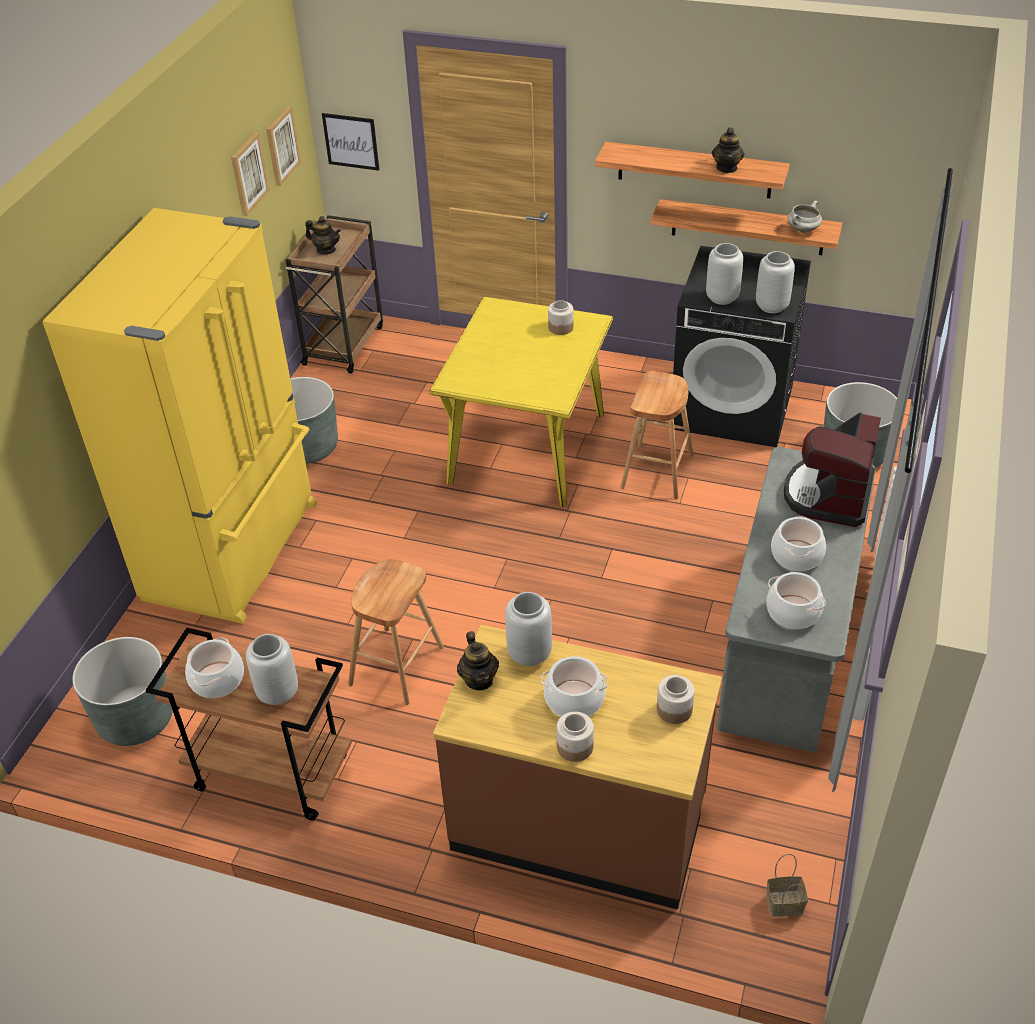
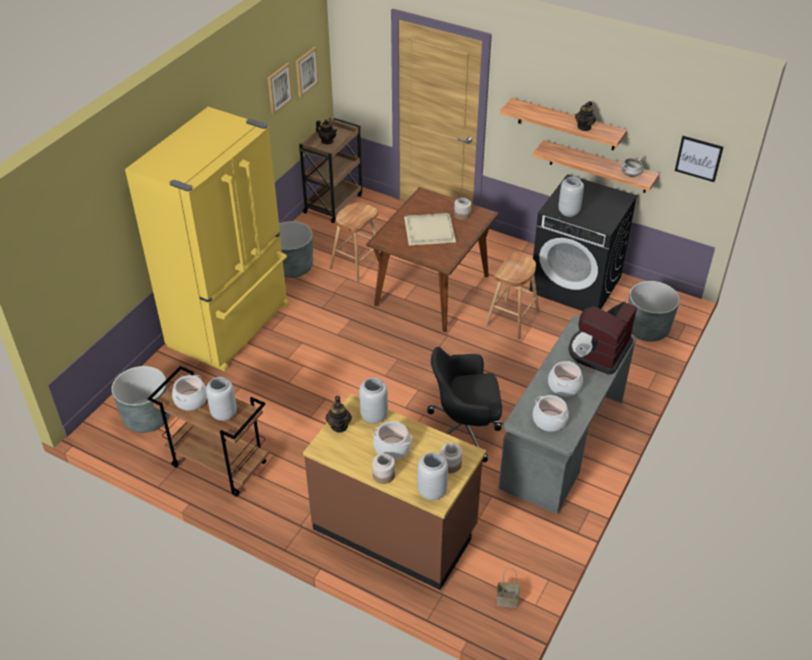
camera: 10 degrees right, 0 degrees up
(351, 141) = (353, 73): picture -> picture (698, 158)
(396, 666) = (311, 413): brown stool -> brown stool (356, 264)
(520, 356) = (430, 230): none -> beige tray
(527, 448) = (432, 290): yellow dining table -> brown dining table
(638, 650) = (464, 431): none -> black office chair
(771, 307) = (599, 222): grey vase -> grey vase (431, 492)

